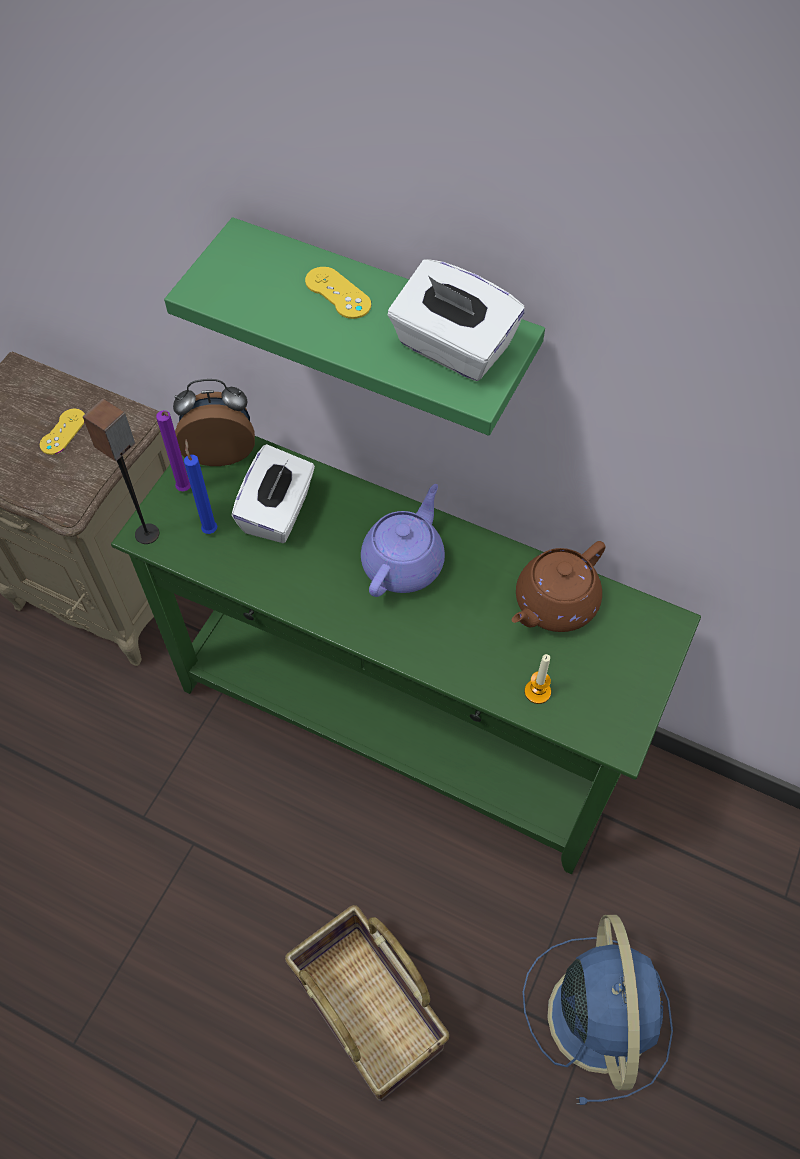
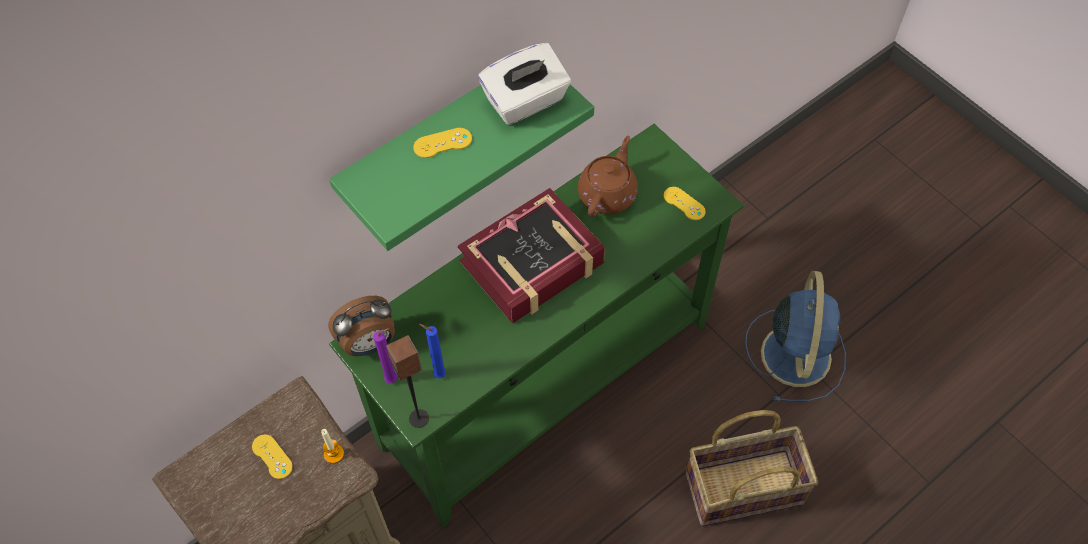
camera: 65 degrees left, 0 degrees up
(220, 450) = (369, 343): alarm clock -> alarm clock turned 135 degrees counterclockwise
(278, 512) = (448, 325): white tissue box -> none
(404, 562) = (532, 263): purple teapot -> book
(537, 692) = (665, 229): candle -> candle (334, 454)
(554, 603) = (608, 193): brown teapot -> brown teapot turned 135 degrees counterclockwise
(592, 699) = (684, 203): none -> yellow game controller
(598, 1011) = (796, 352): blue fan -> blue fan turned 75 degrees clockwise

